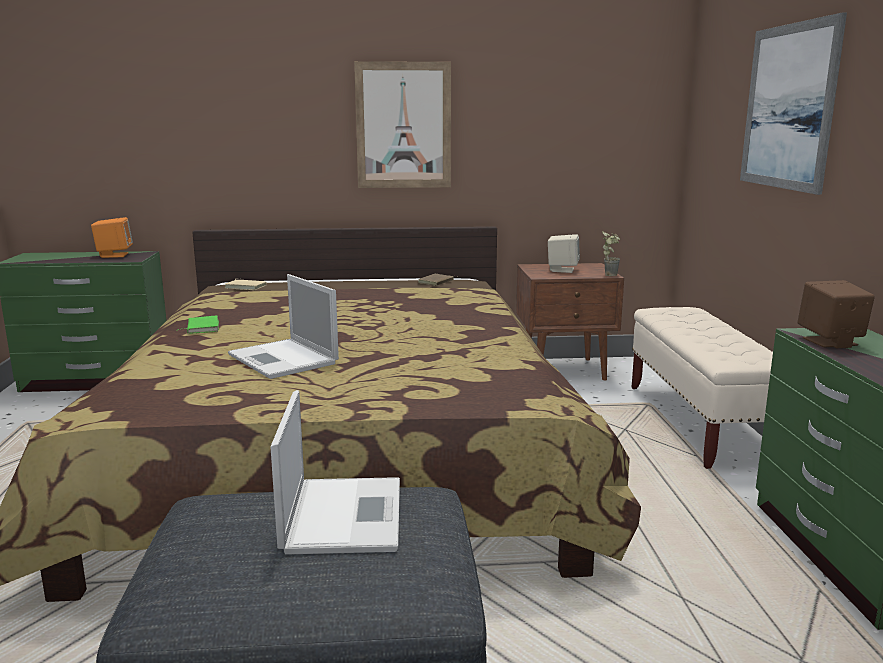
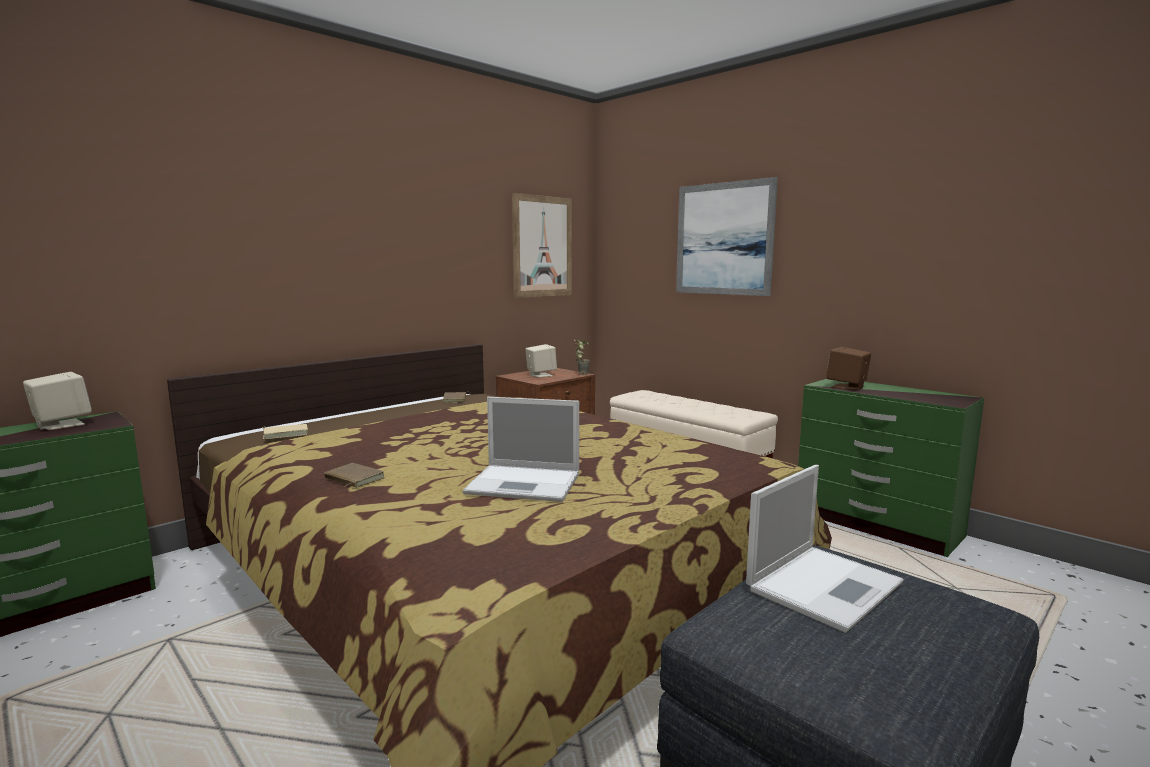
camera: 40 degrees left, 5 degrees down
(114, 255) = (61, 425): orange speaker -> beige speaker
(201, 327) = (352, 479): green book -> brown book
(343, 514) = (825, 585): laptop -> laptop turned 90 degrees clockwise
(403, 126) = (397, 253): picture -> picture (542, 246)

